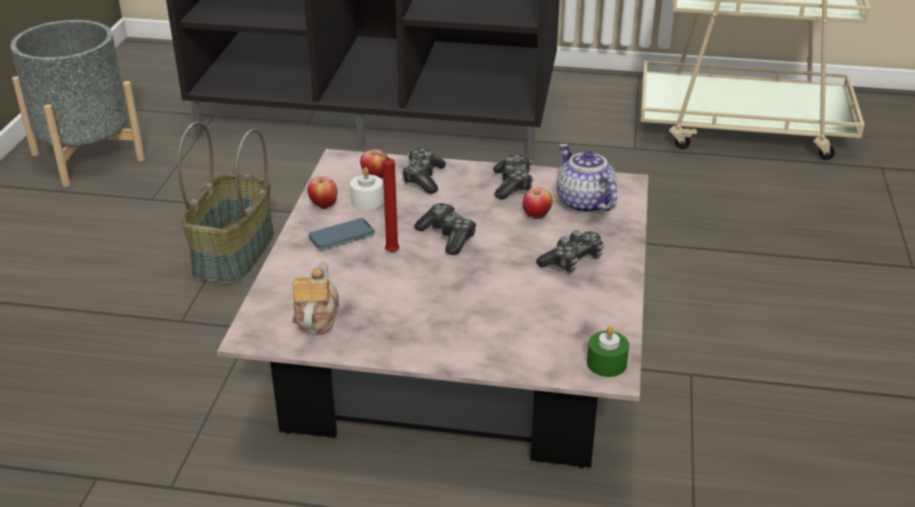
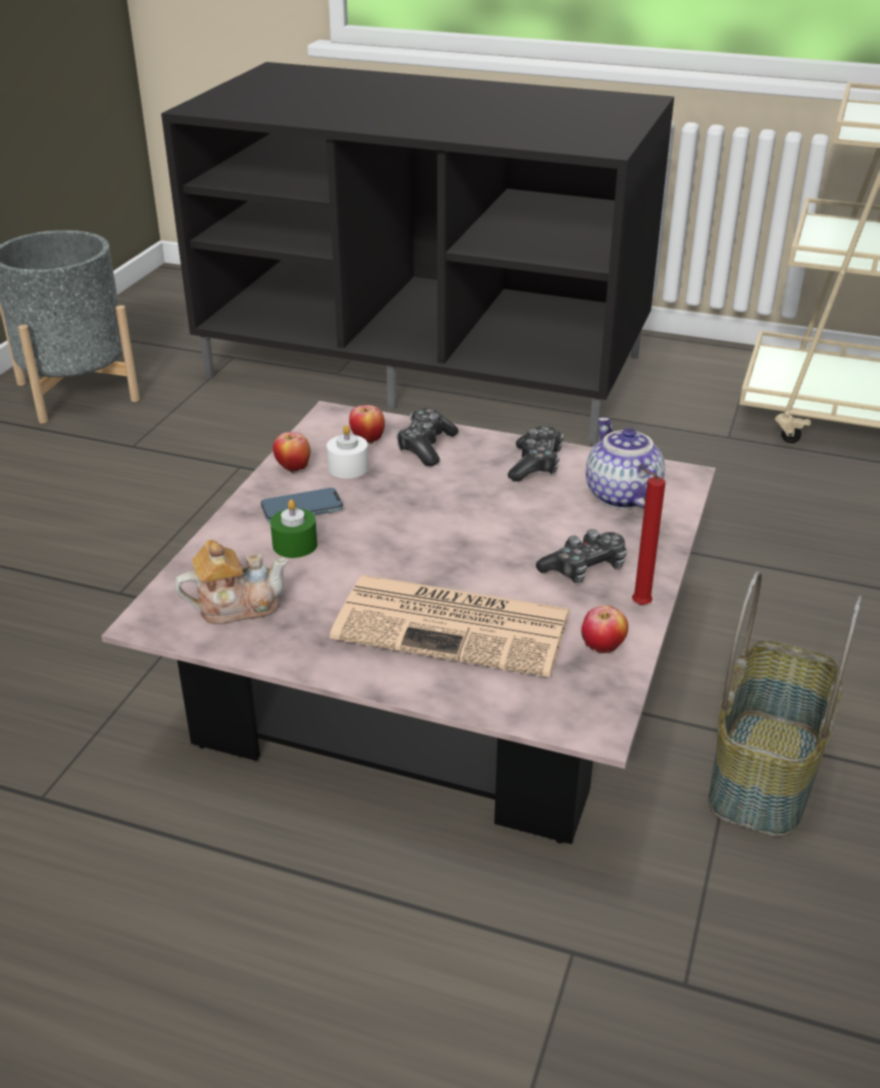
camera: 10 degrees right, 0 degrees up
(235, 254) = (207, 519): basket -> basket (767, 774)
(316, 317) = (236, 606): teapot -> teapot turned 60 degrees clockwise
(390, 253) = (354, 535): red candle -> red candle (638, 605)
(447, 236) = (433, 521): game controller -> none
(489, 313) = (456, 625): none -> newspaper
(536, 217) = (554, 508): apple -> apple (602, 649)
(606, 363) = (592, 711): green candle -> green candle (295, 545)

